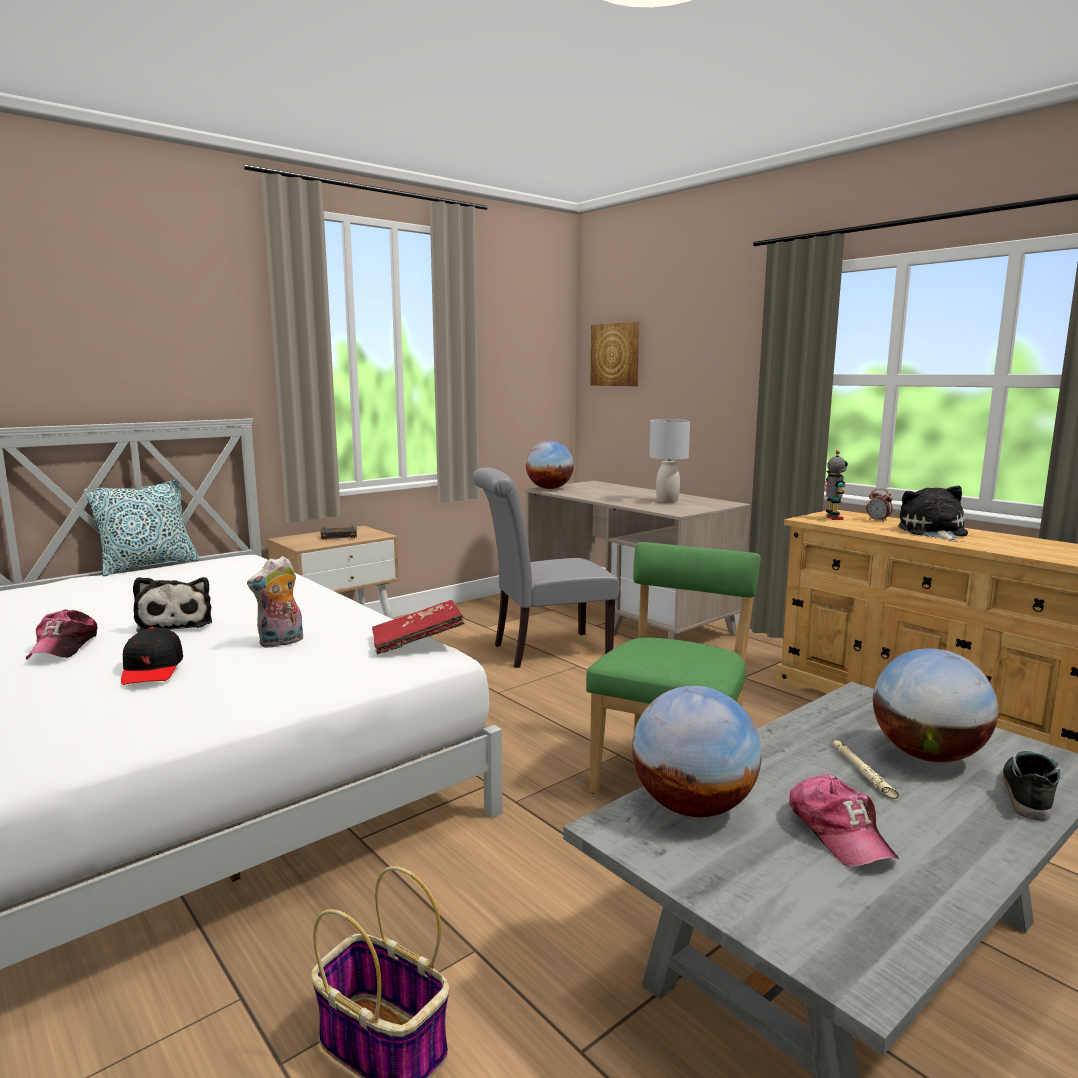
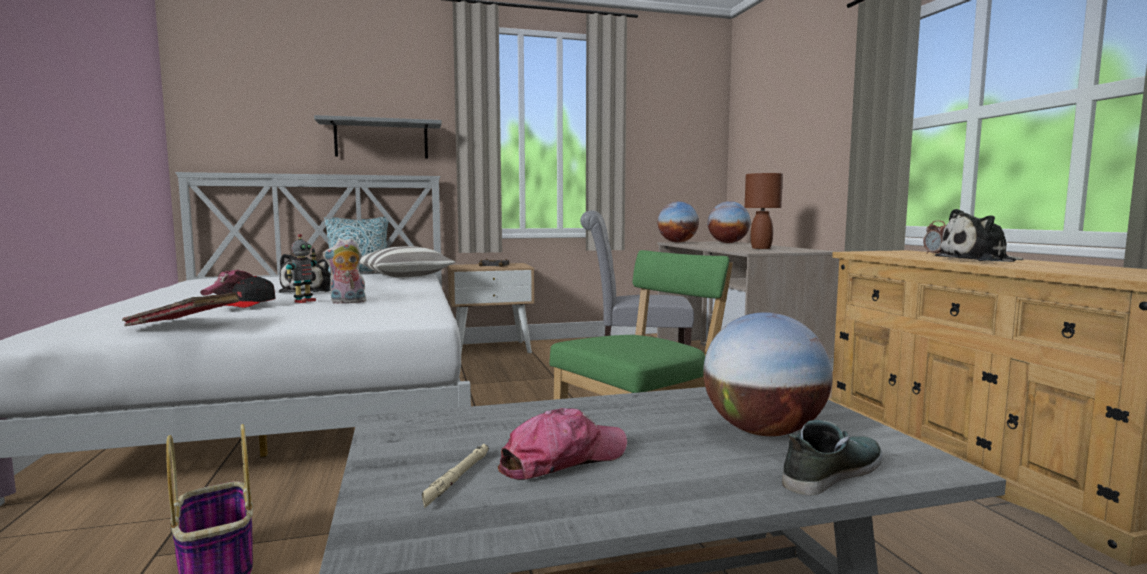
camera: 25 degrees right, 5 degrees down
(163, 369) = (381, 140): none -> grey shelf
(238, 568) = (404, 276): none -> pillow
(417, 642) = (427, 309): red book -> red book (184, 325)
(615, 354) = (753, 131): picture -> none
(667, 501) = (761, 248): grey table lamp -> brown table lamp
(692, 807) = (471, 423): globe -> globe (728, 243)
(832, 518) = (887, 252): toy robot -> toy robot (304, 301)
(839, 832) = (563, 459): cap -> cap turned 135 degrees counterclockwise
(862, 772) = (669, 431): beige flashlight -> beige flashlight (457, 479)
(933, 532) = (979, 260): plush toy -> plush toy turned 120 degrees counterclockwise

